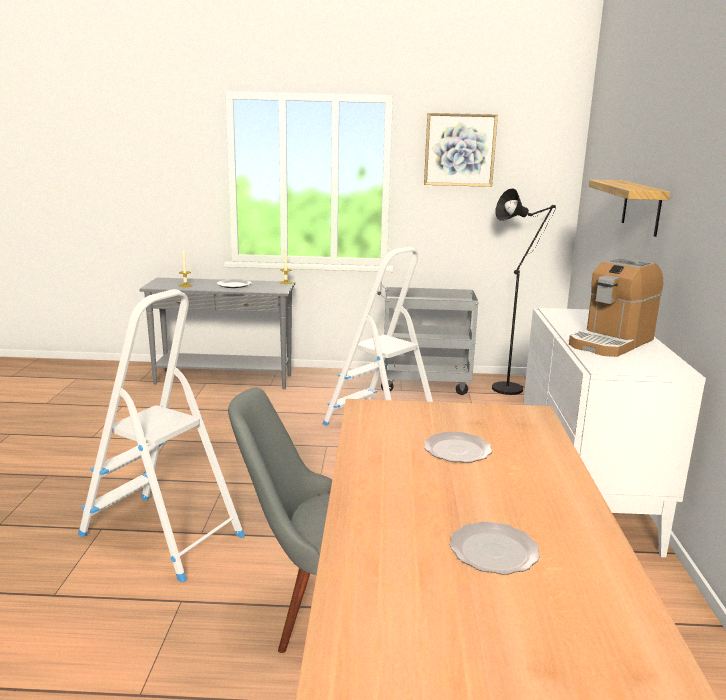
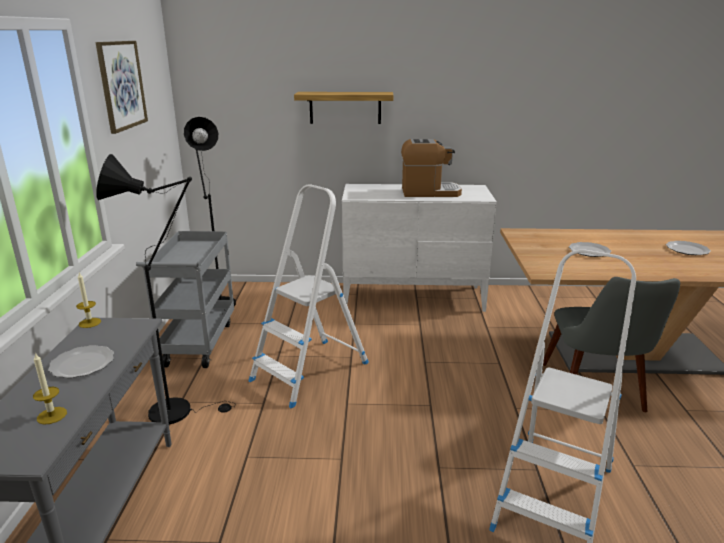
camera: 90 degrees left, 5 degrees up
(325, 388) = (178, 410): none -> black floor lamp
(611, 342) = (429, 192): coffee machine -> coffee machine turned 45 degrees counterclockwise

